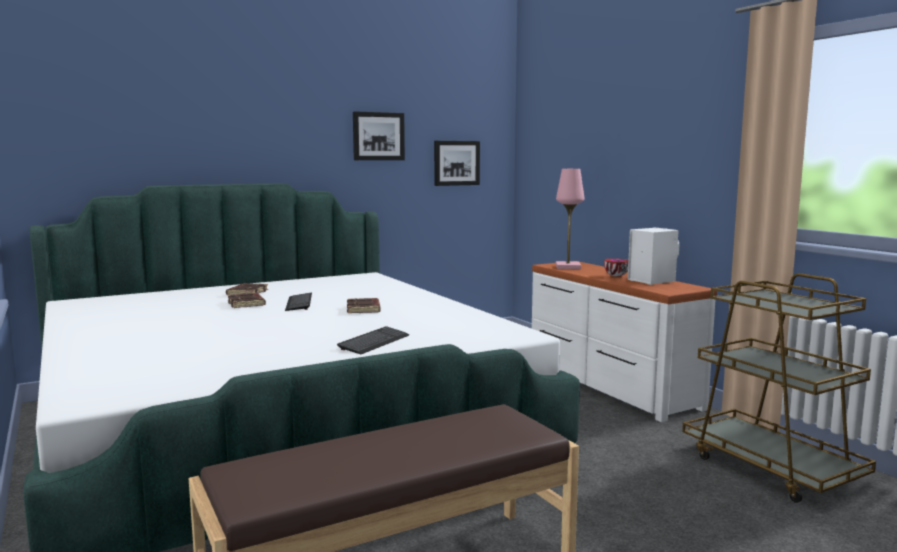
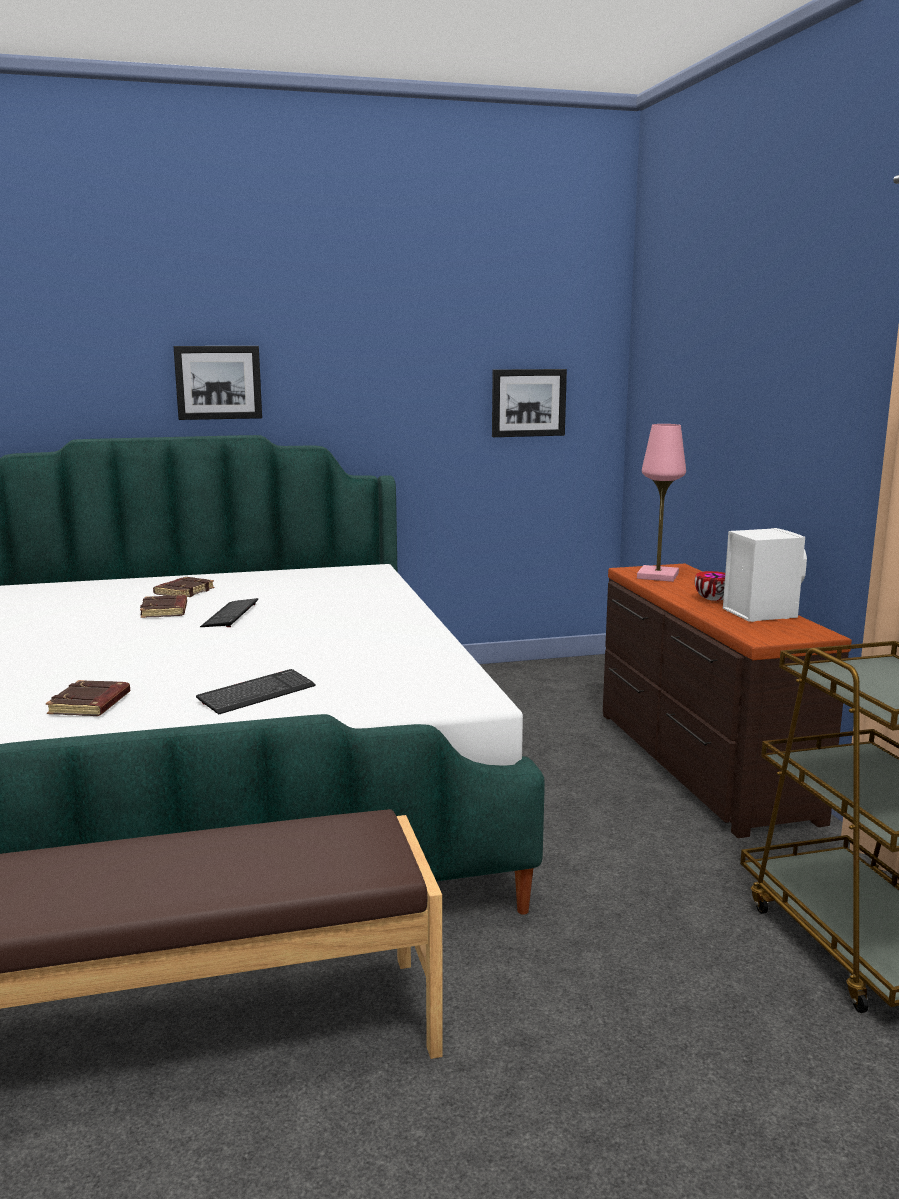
camera: 15 degrees right, 5 degrees up
(364, 309) = (303, 633): brown book -> brown book (90, 705)
(378, 136) = (404, 365): picture -> picture (218, 382)
(608, 385) = (698, 764): white dresser -> brown dresser

